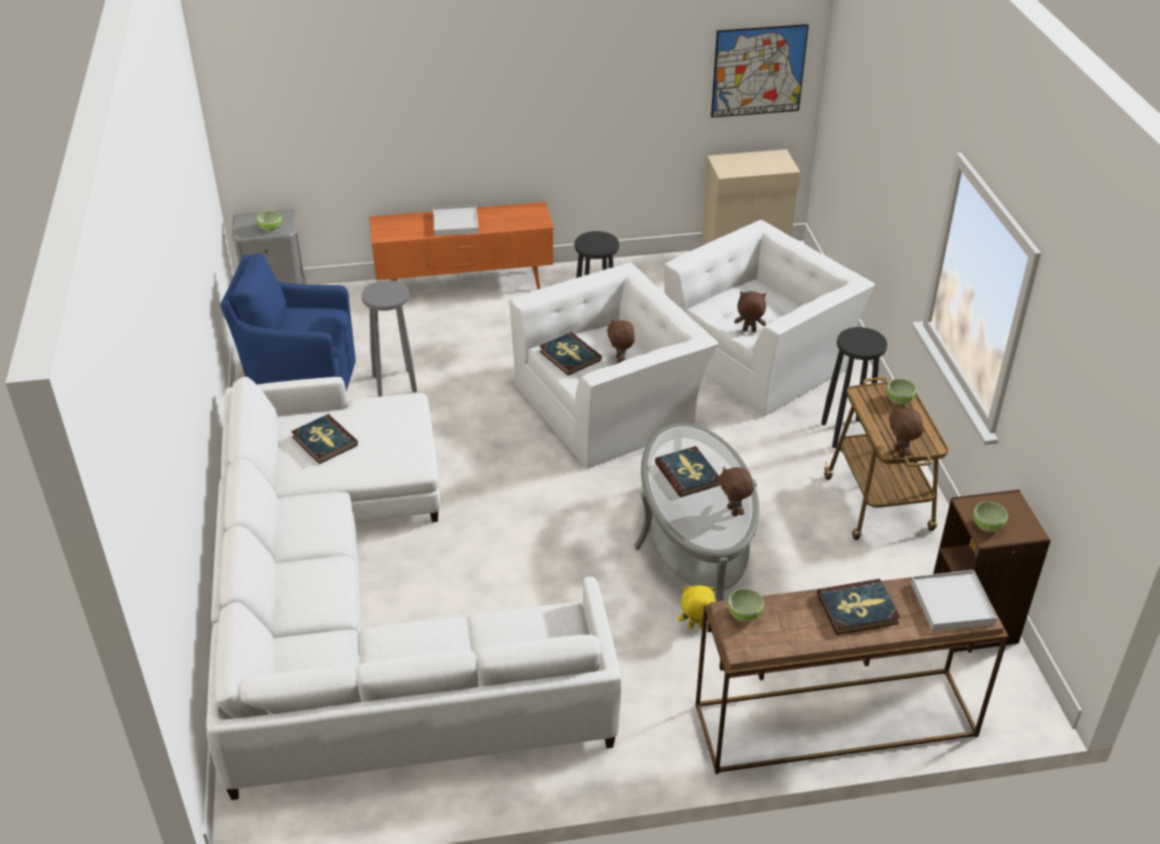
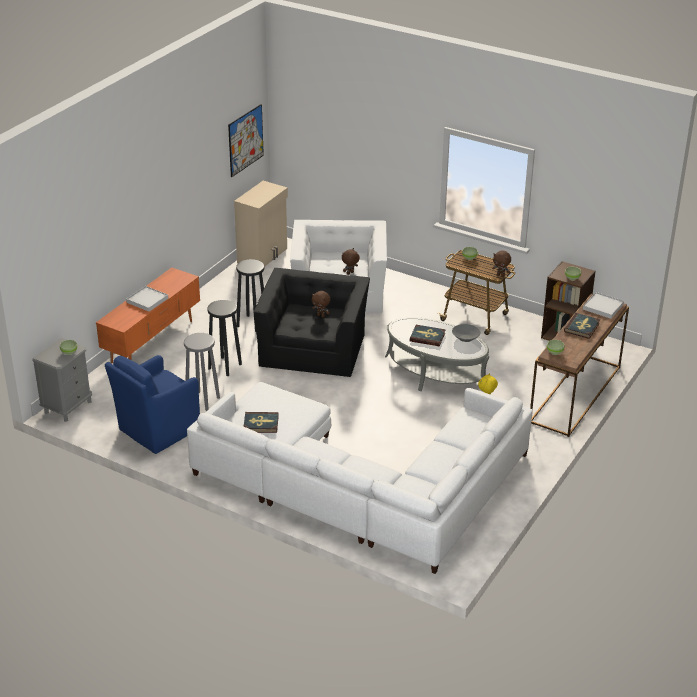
camera: 50 degrees left, 5 degrees down
(569, 356) = (299, 326): book -> none
(610, 404) = (313, 347): white armchair -> black armchair
(733, 511) = (465, 338): brown plush toy -> grey bowl
(847, 433) = (422, 299): black stool -> black stool (225, 366)

